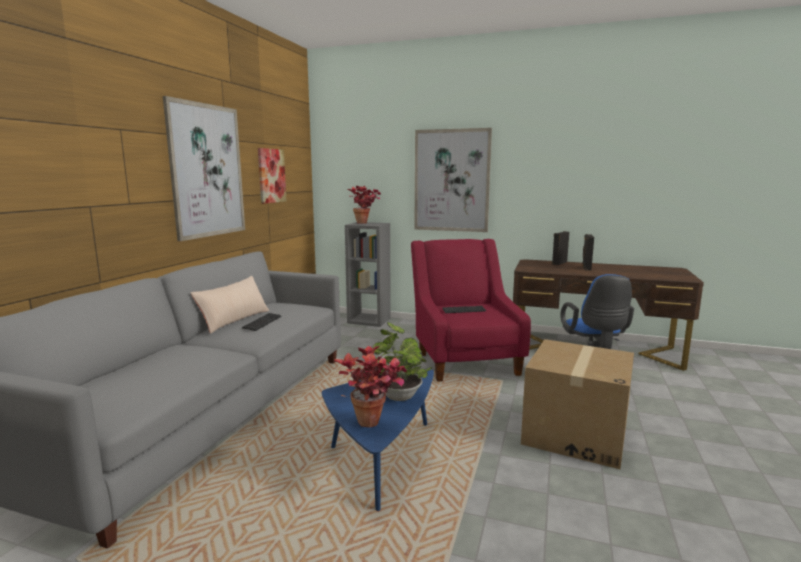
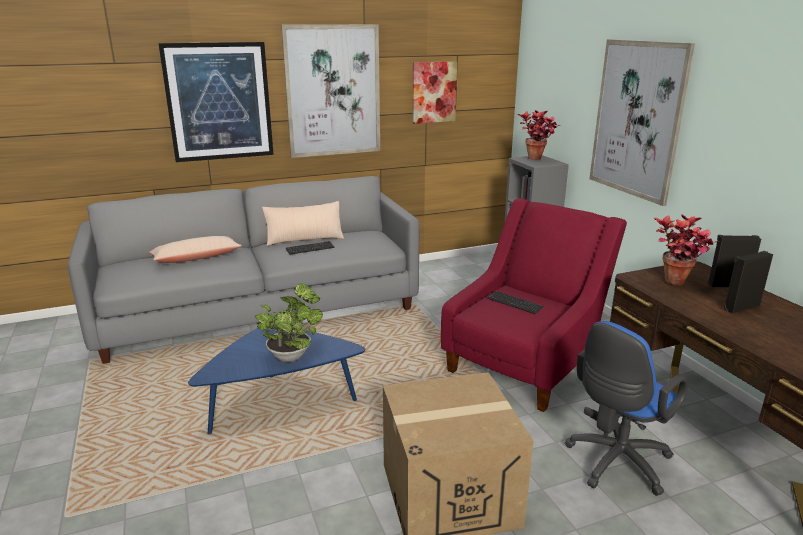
camera: 50 degrees right, 10 degrees up
(107, 177) = (219, 102): none -> picture
(160, 363) = (196, 258): none -> beige pillow
(374, 426) = (226, 367): potted plant -> potted plant (677, 285)

